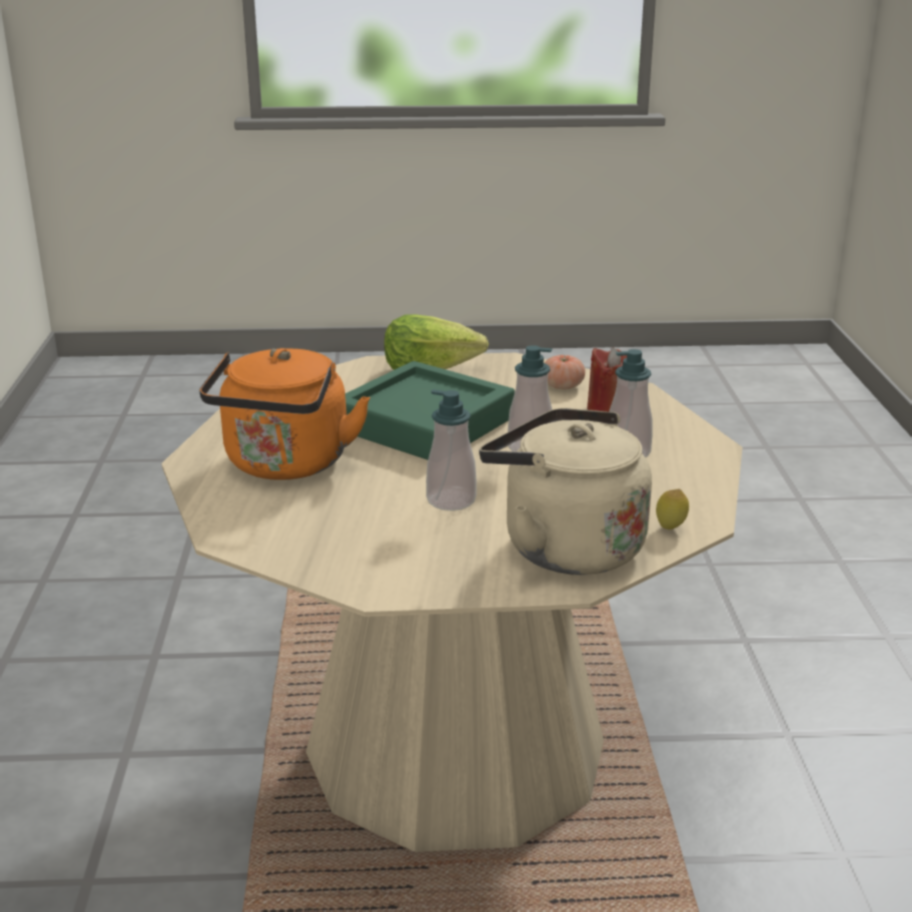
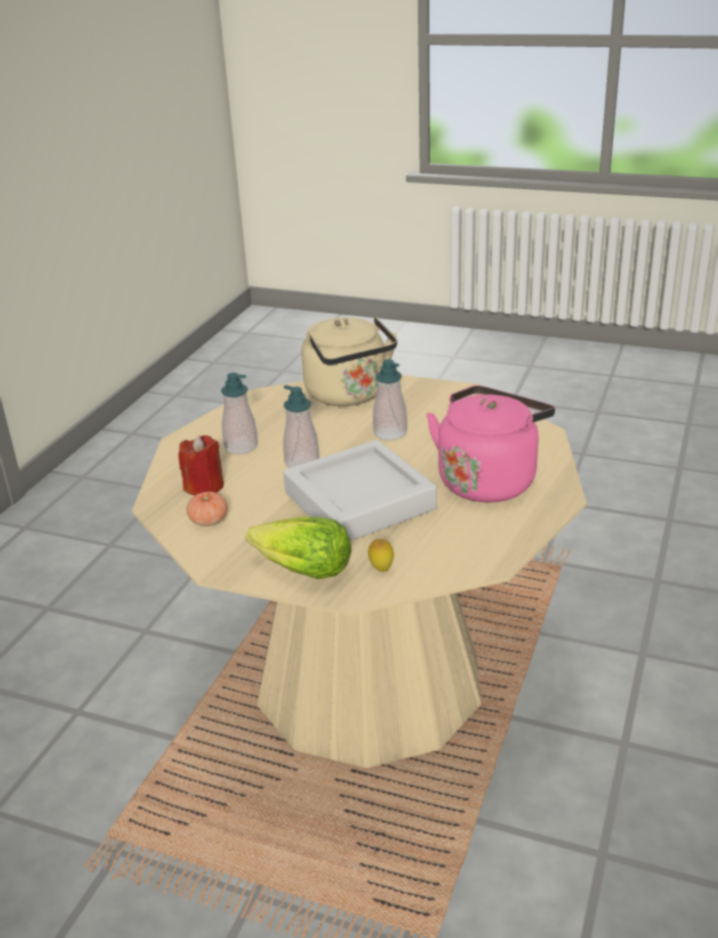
camera: 155 degrees left, 5 degrees up
(285, 465) = (489, 480): orange kettle -> pink kettle
(424, 423) = (359, 501): green tray -> grey tray
(670, 529) = (281, 395): lemon -> lemon (381, 569)

